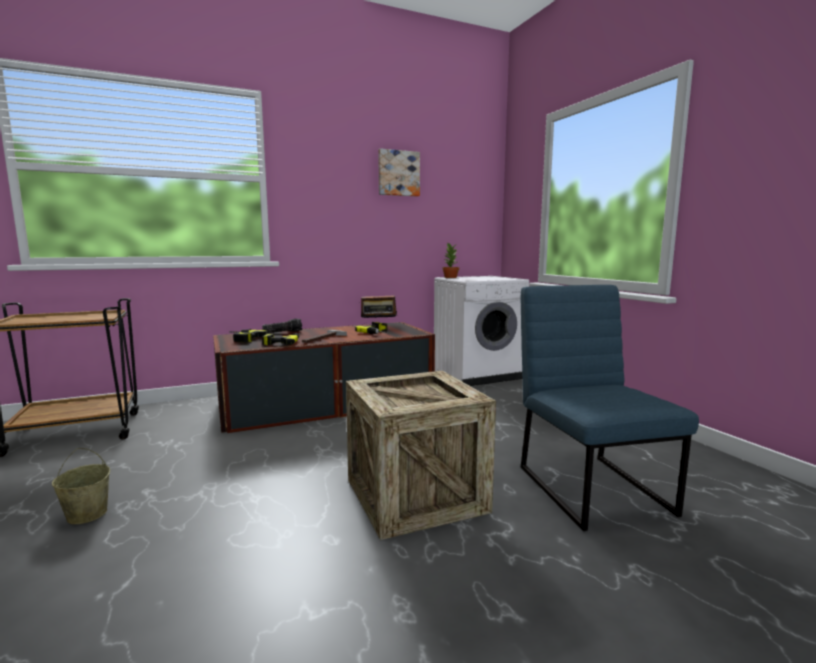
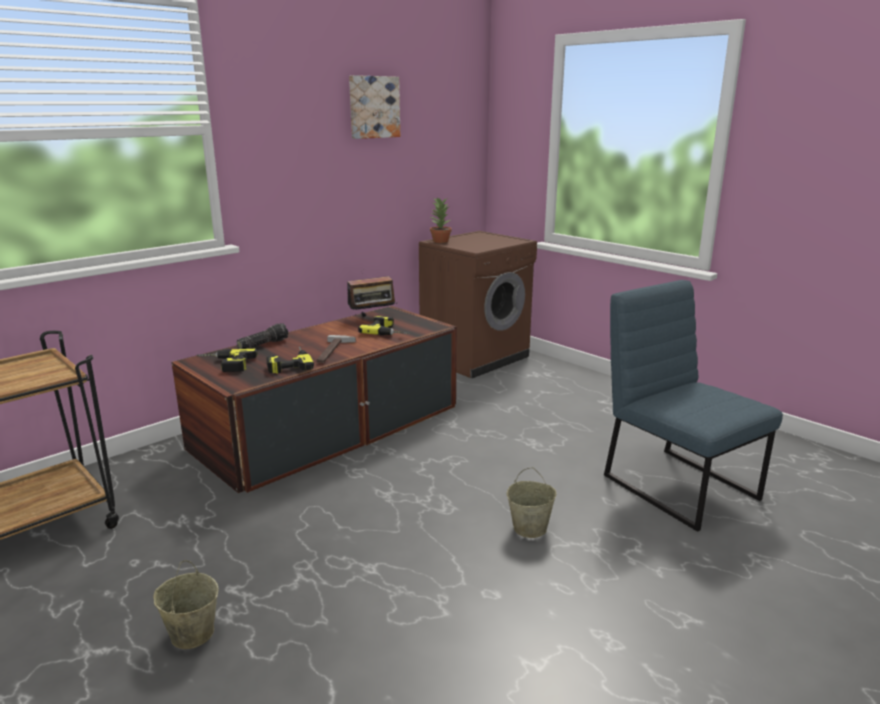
camera: 20 degrees left, 10 degrees up
(415, 495) = (530, 528): crate -> beige bucket
(478, 375) = (476, 358): white washing machine -> brown washing machine

